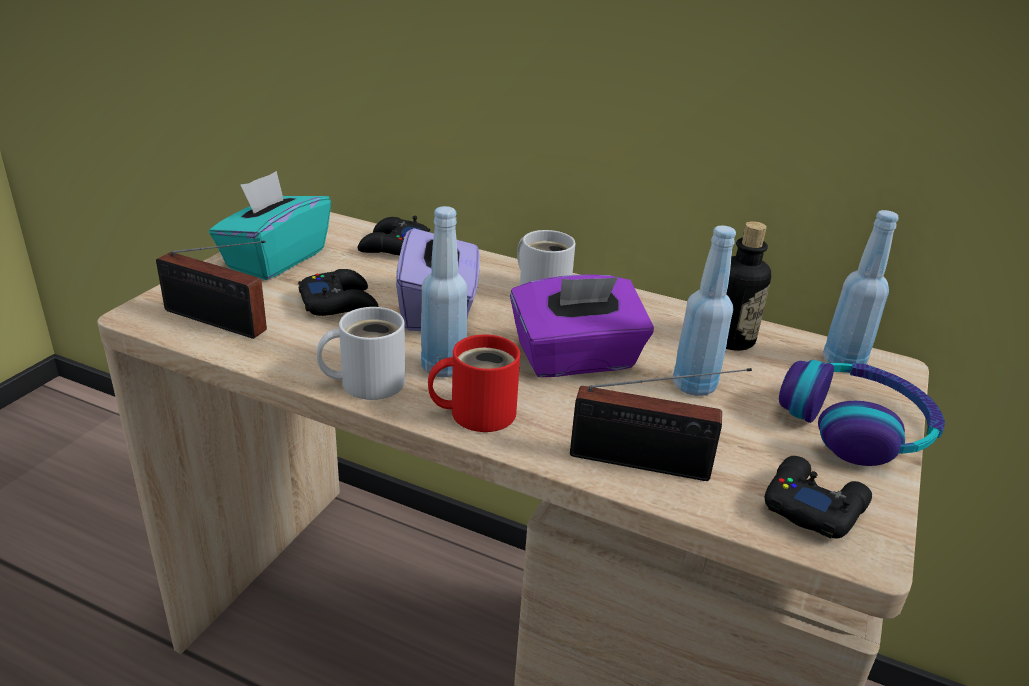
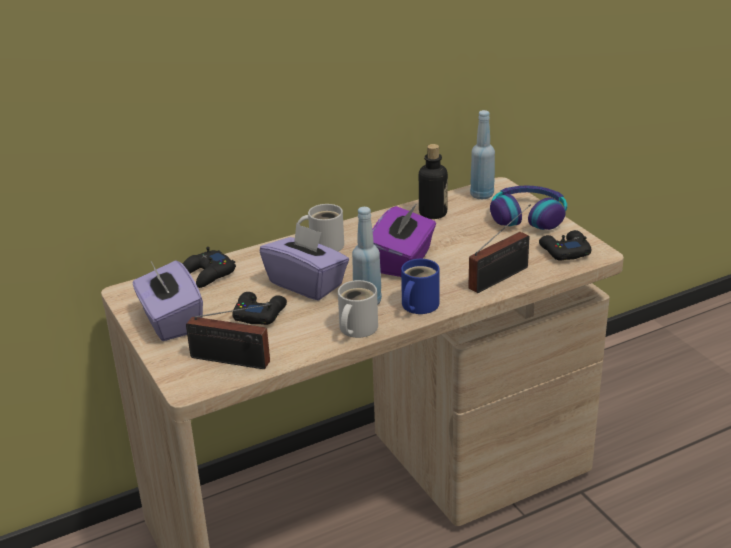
camera: 50 degrees left, 0 degrees up
(219, 323) = (234, 361): radio -> radio turned 45 degrees clockwise
(275, 259) = (170, 321): turquoise tissue box -> purple tissue box
(476, 411) = (417, 305): red mug -> blue mug
(694, 385) = (458, 240): blue bottle -> none

